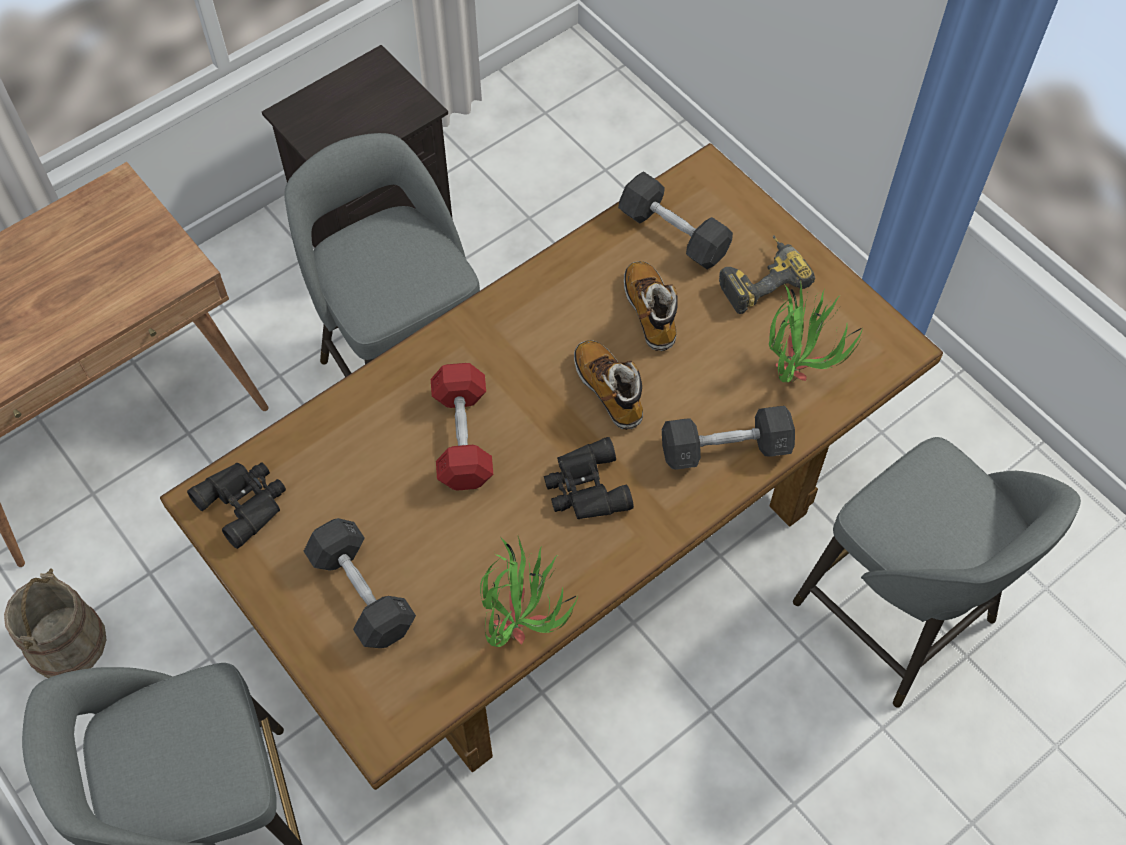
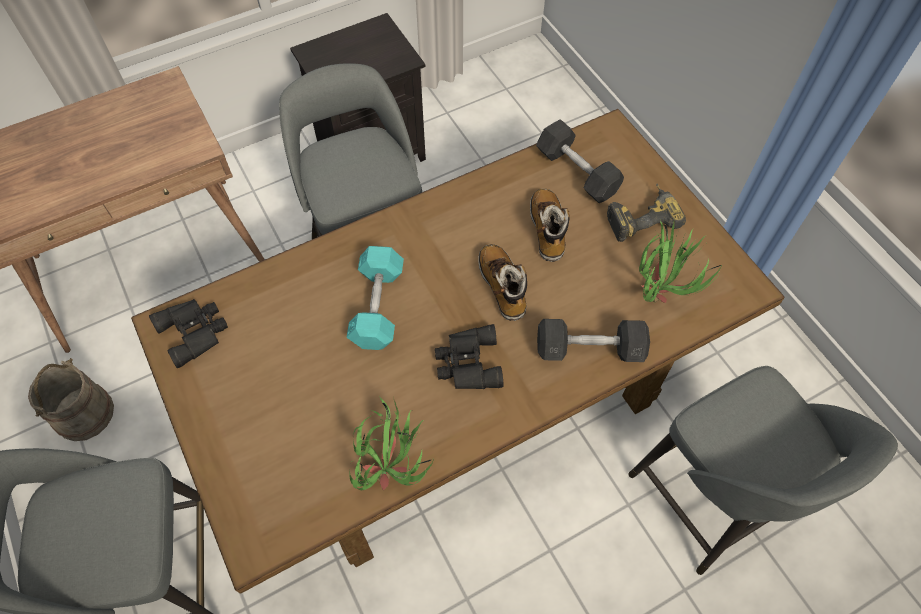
camera: 10 degrees right, 0 degrees up
(362, 593) = (267, 421): grey dumbbell -> none
(462, 437) = (377, 306): red dumbbell -> turquoise dumbbell

